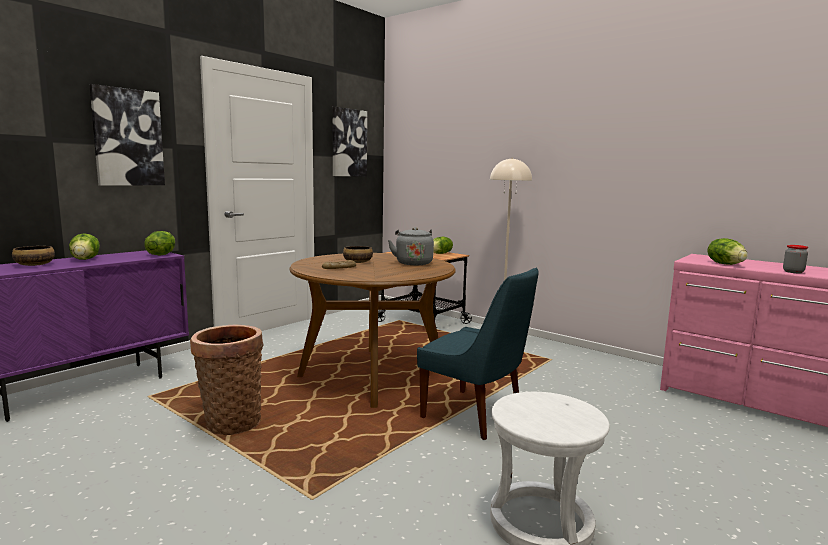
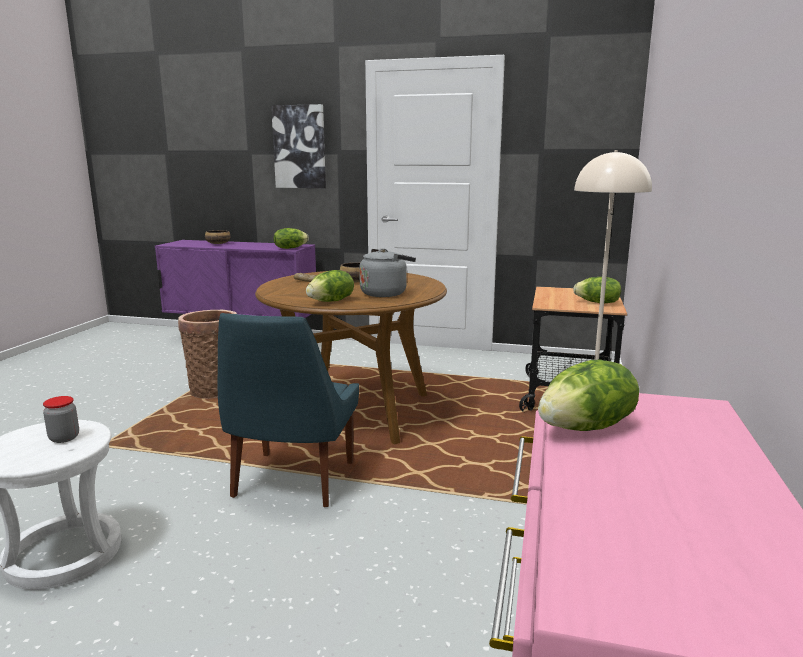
camera: 65 degrees right, 5 degrees up
(86, 259) = (249, 244): lettuce -> lettuce (331, 301)
(348, 143) = (564, 134): picture -> none
(793, 272) = (590, 504): jar -> jar (64, 438)

